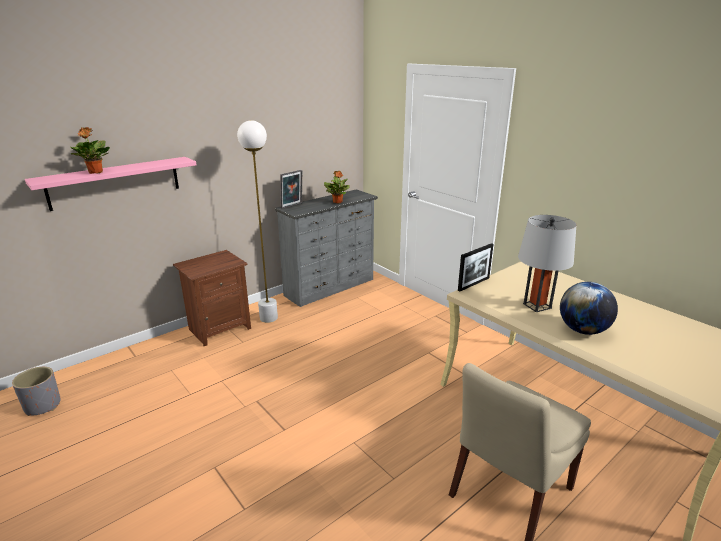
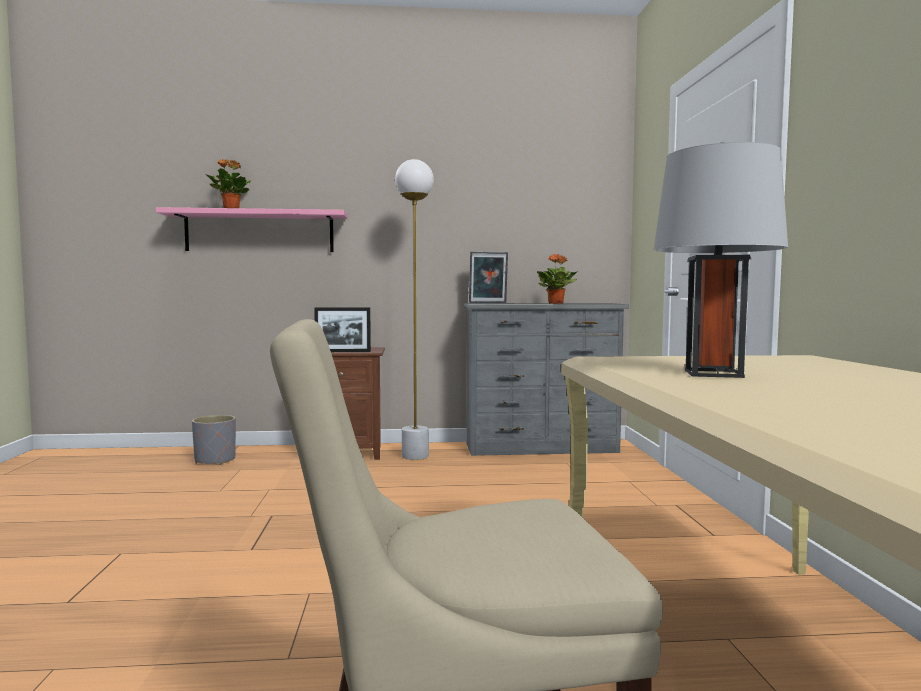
camera: 35 degrees right, 20 degrees down
(42, 406) = (97, 464): grey planter -> grey planter (215, 460)
(473, 284) = (629, 356): picture frame -> picture frame (343, 351)
(583, 330) = (765, 395): globe -> none

